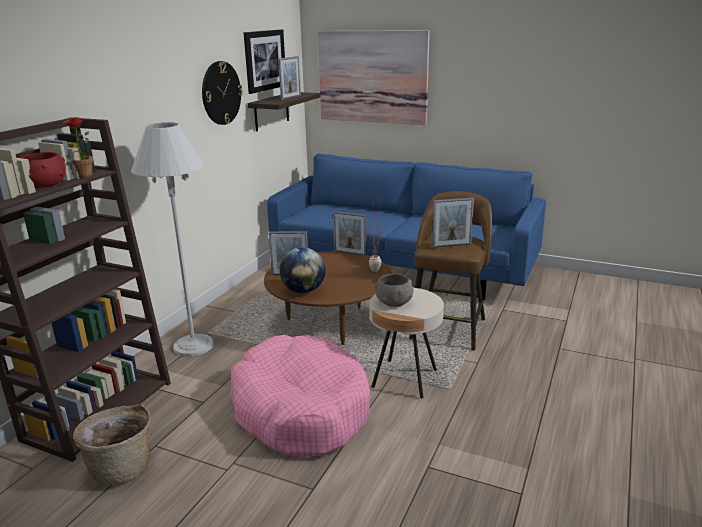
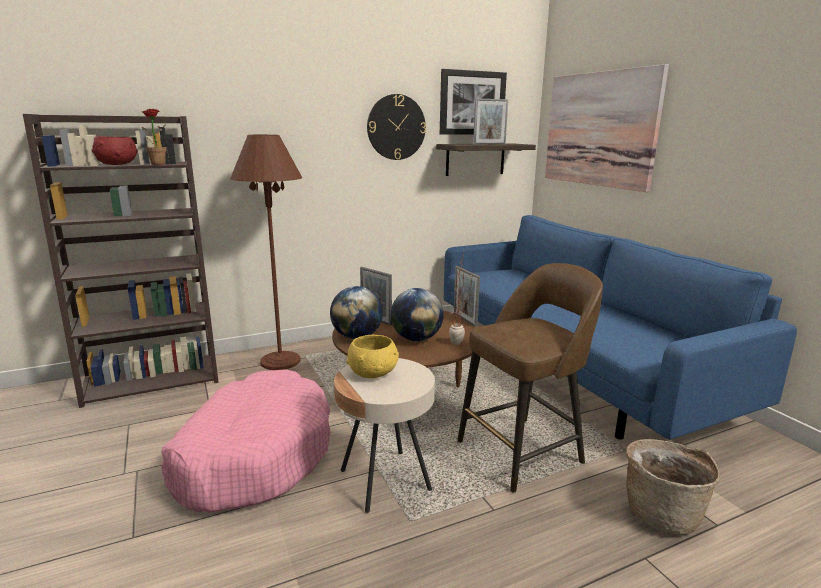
camera: 40 degrees right, 5 degrees down
(122, 466) = (88, 428): basket -> basket (662, 512)
(193, 346) = (280, 361): white floor lamp -> brown floor lamp
(345, 277) = (416, 339): none -> globe
(394, 302) = (373, 373): grey bowl -> yellow bowl
(451, 245) = (520, 333): picture frame -> none

